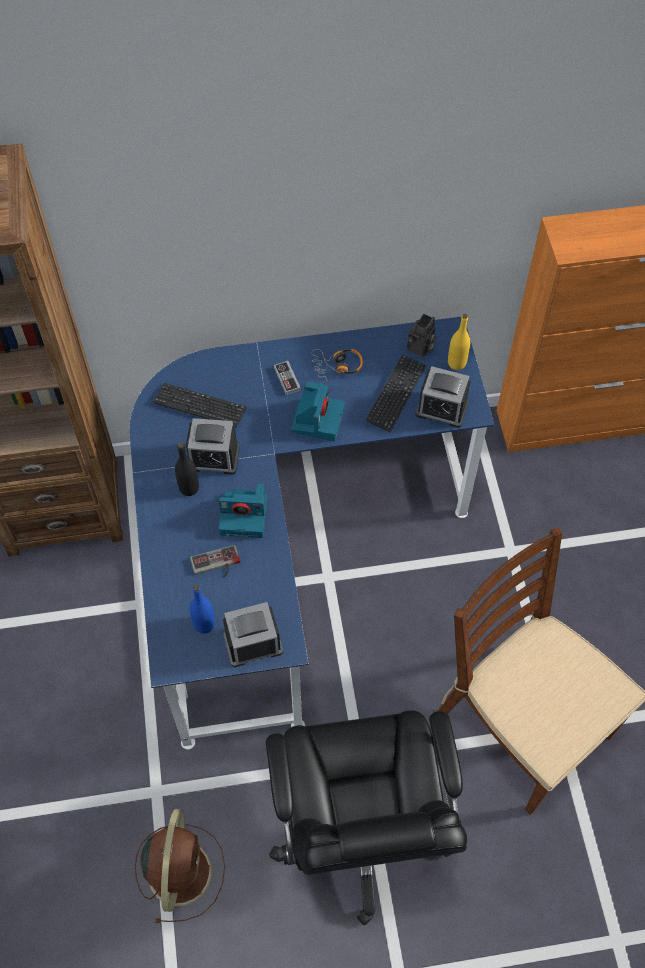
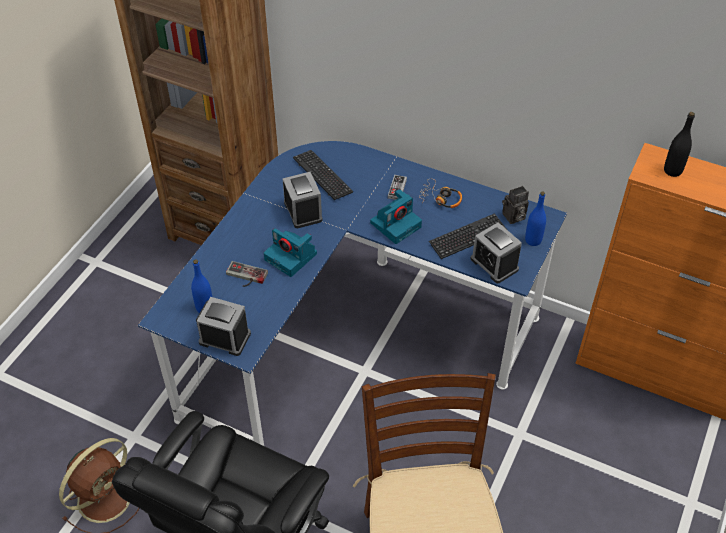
camera: 35 degrees right, 10 degrees down
(189, 488) = (270, 221): black bottle -> black bottle (672, 171)
(213, 458) = (303, 211): alarm clock -> alarm clock turned 150 degrees counterclockwise
(456, 363) = (533, 240): yellow bottle -> blue bottle

